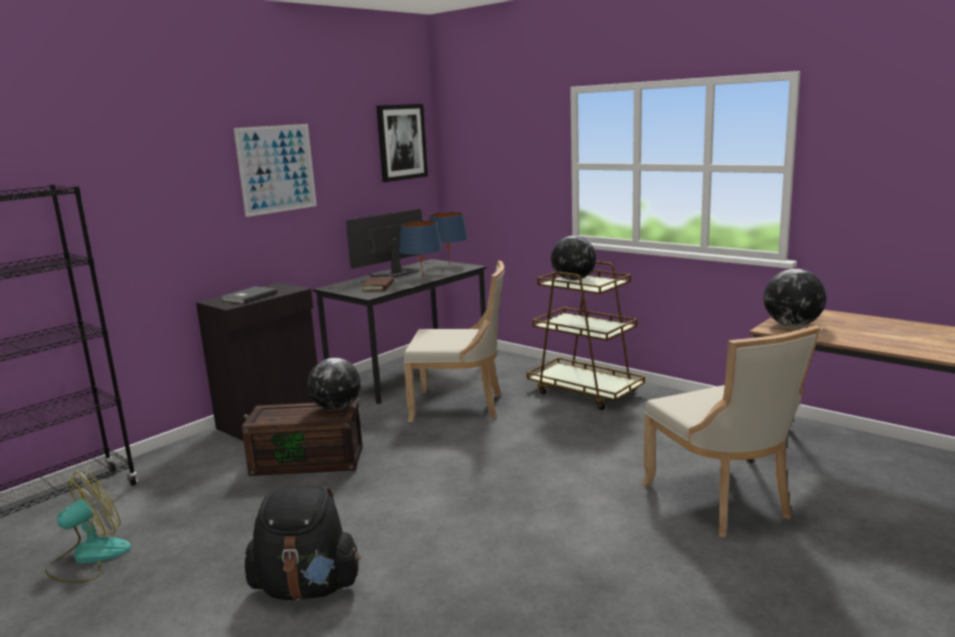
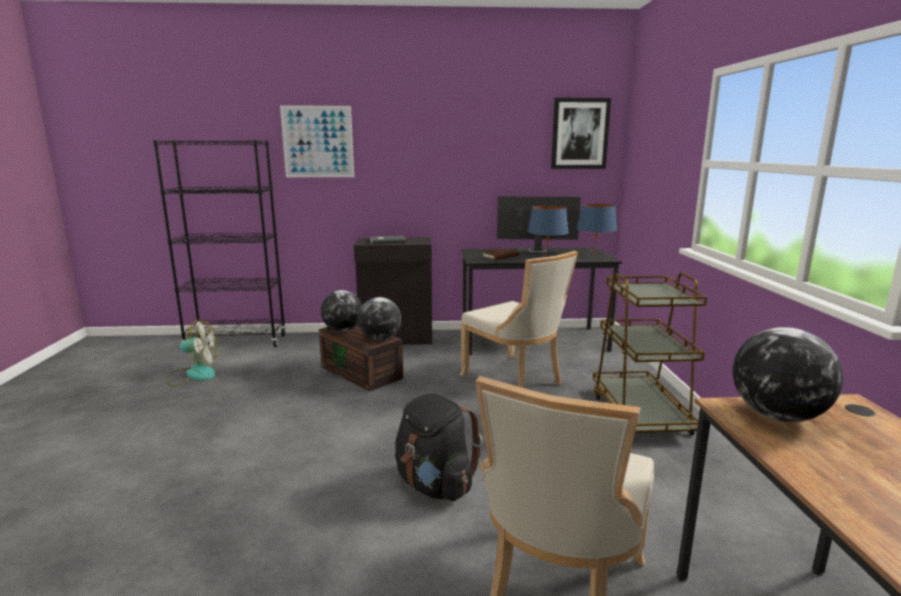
camera: 45 degrees right, 0 degrees up
(276, 169) = (442, 146): picture -> picture (318, 142)
(307, 588) = (209, 448): black backpack -> black backpack (435, 485)
(573, 279) = (649, 288): globe -> globe (342, 330)

